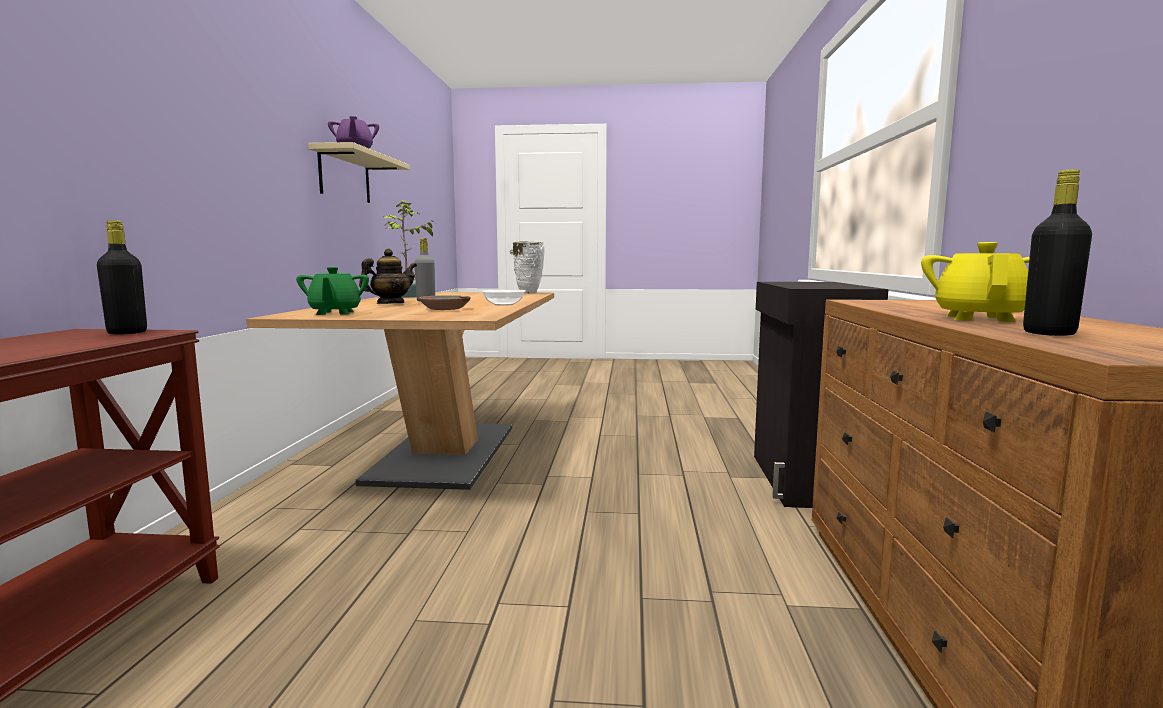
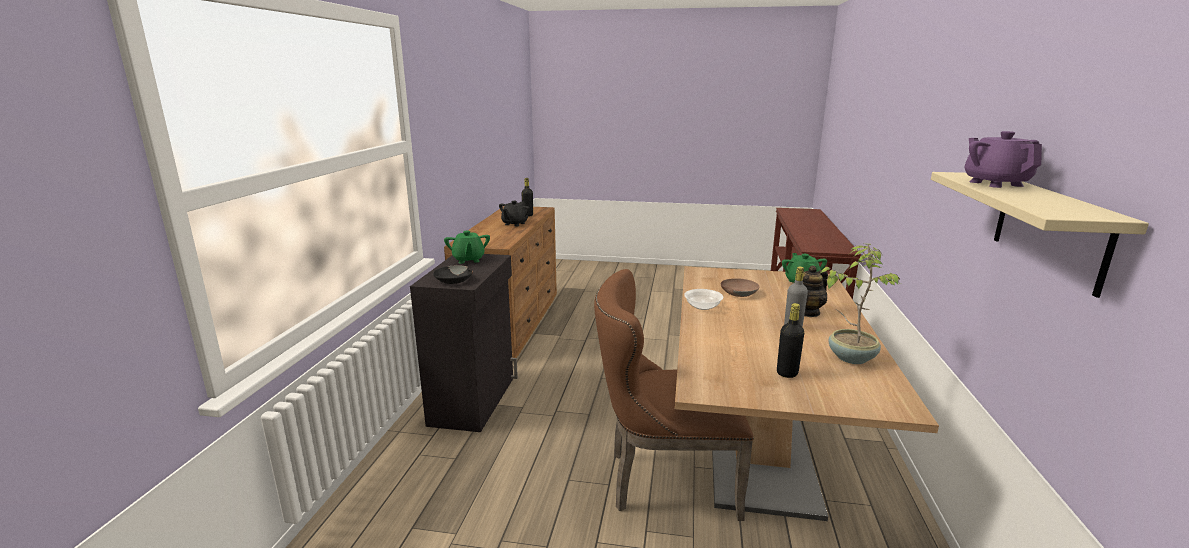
camera: 175 degrees left, 10 degrees up
(127, 333) = (819, 247): black bottle -> black bottle (787, 373)
(528, 293) = (711, 388): white vase -> none
(550, 437) = (663, 480): none -> brown chair
(798, 282) = (453, 280): none -> black bowl
(836, 286) = (468, 260): none -> green teapot
(979, 318) = (514, 224): yellow teapot -> black teapot

